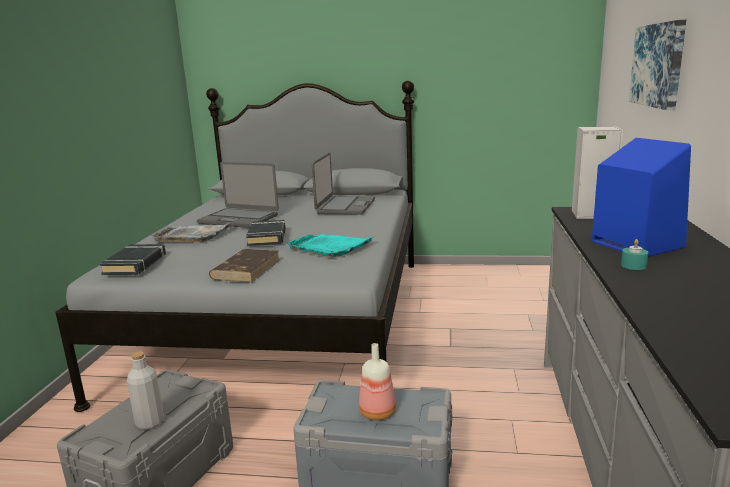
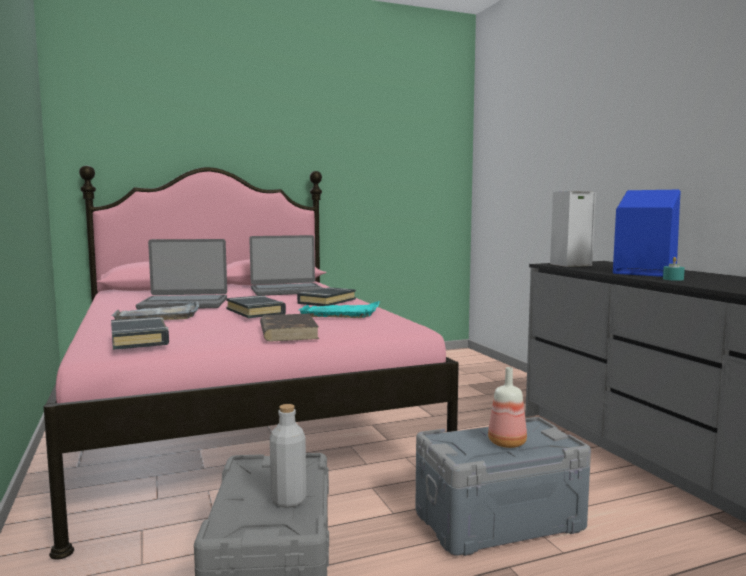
camera: 30 degrees left, 10 degrees down
(286, 321) = (238, 424): grey bed -> pink bed
(345, 206) = (286, 291): laptop -> laptop turned 90 degrees clockwise
(349, 227) = (326, 301): none -> black book
(658, 65) = (567, 156): picture -> none

